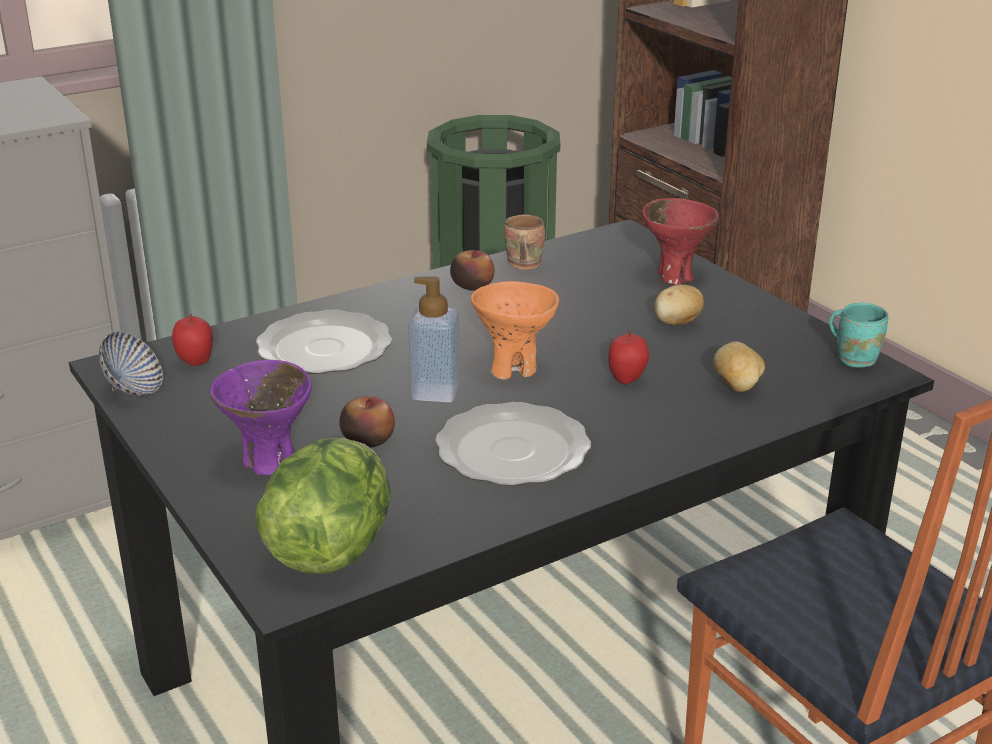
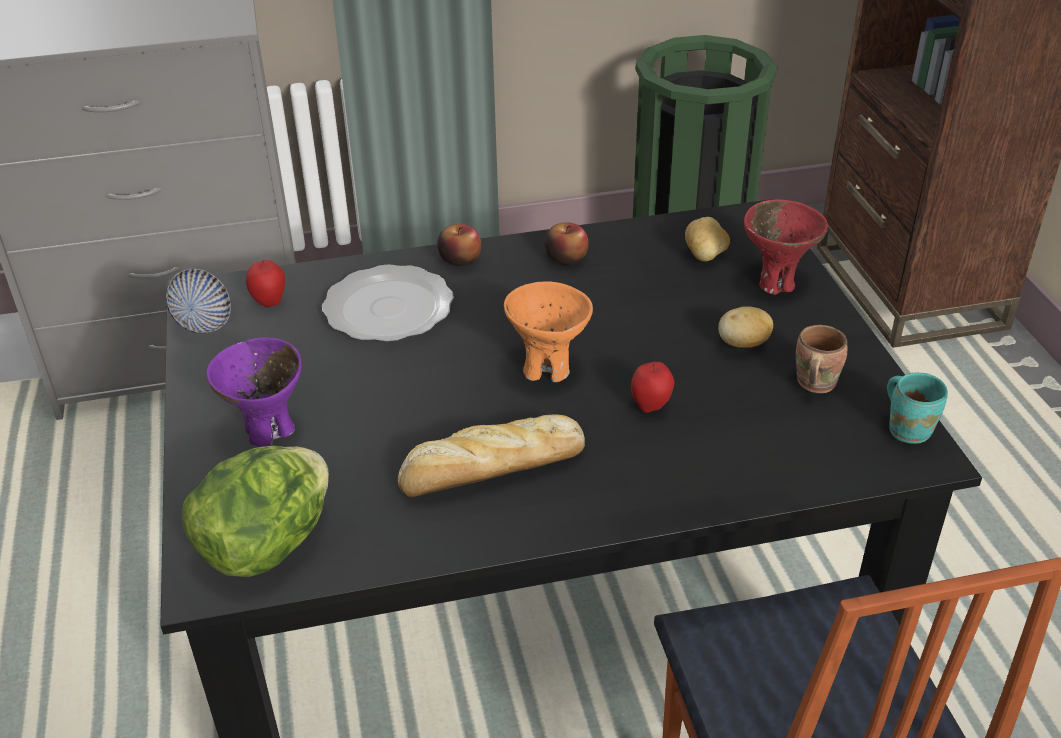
camera: 20 degrees right, 10 degrees up
(368, 439) = (367, 426): apple -> apple (460, 259)
(435, 392) = (459, 382): soap dispenser -> none
(511, 451) = (489, 470): plate -> bread
(522, 265) = (628, 241): brown mug -> brown mug (813, 383)
(737, 387) = (759, 439): potato -> potato (705, 256)

